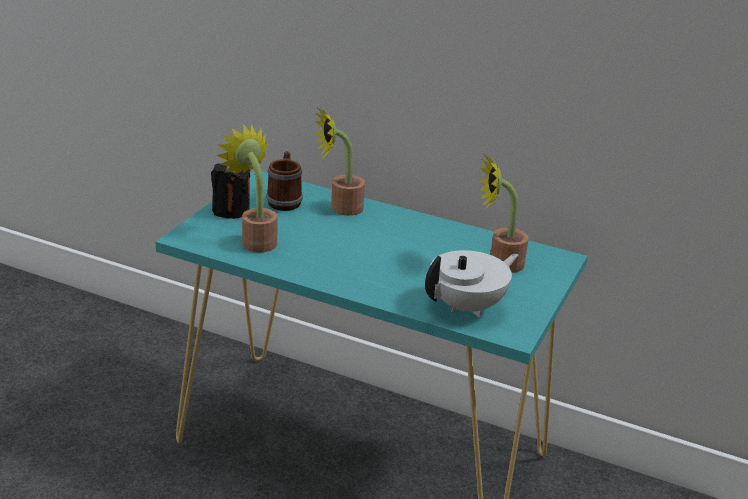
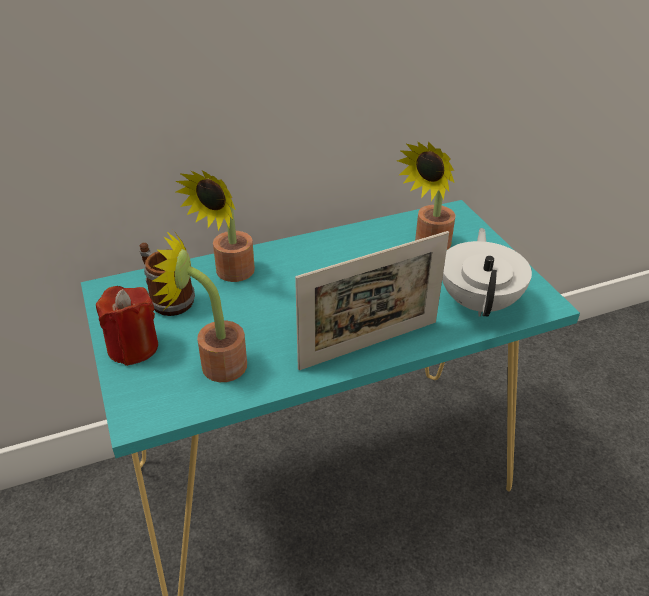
camera: 45 degrees left, 10 degrees up
(231, 210) = (133, 347): black candle -> red candle
(353, 282) = (369, 345): none -> picture frame

